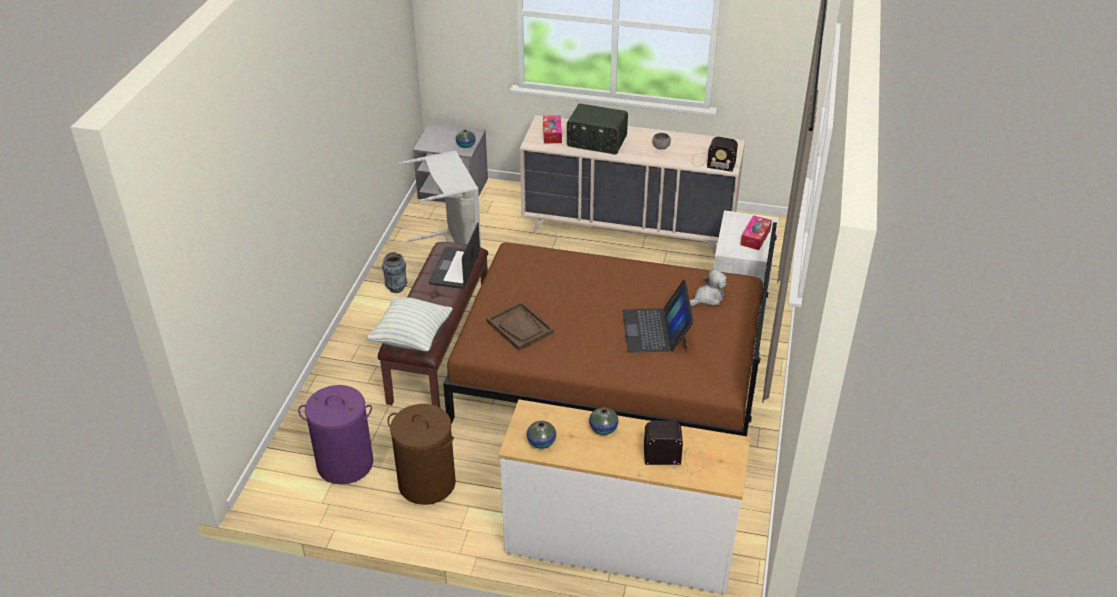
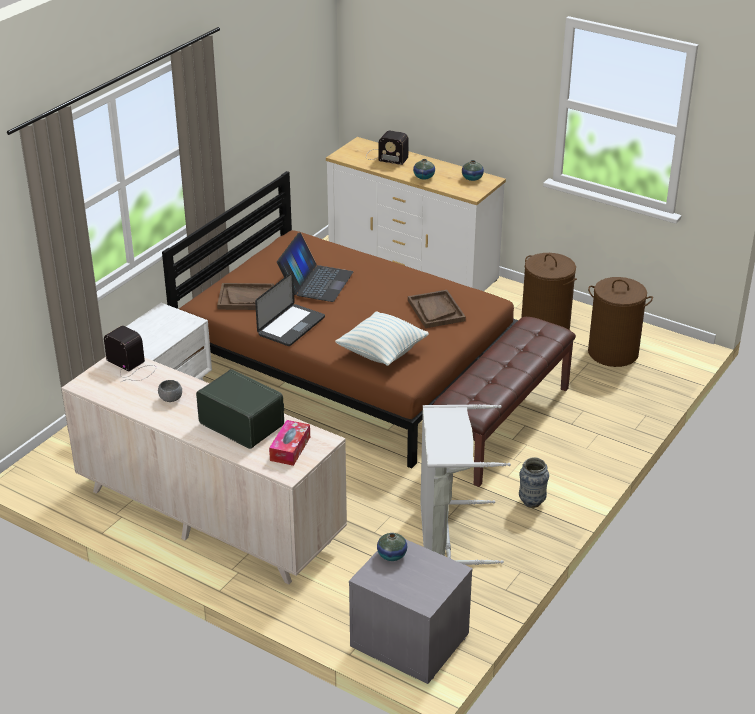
camera: 160 degrees left, 5 degrees down
(344, 464) = (613, 353): purple laundry basket -> brown laundry basket
(412, 337) = (540, 331): pillow -> pillow (382, 353)
(455, 269) = (475, 384): laptop -> laptop (291, 326)
(707, 298) = (246, 298): plush toy -> brown tray
(755, 237) = (151, 326): tissue box -> none

